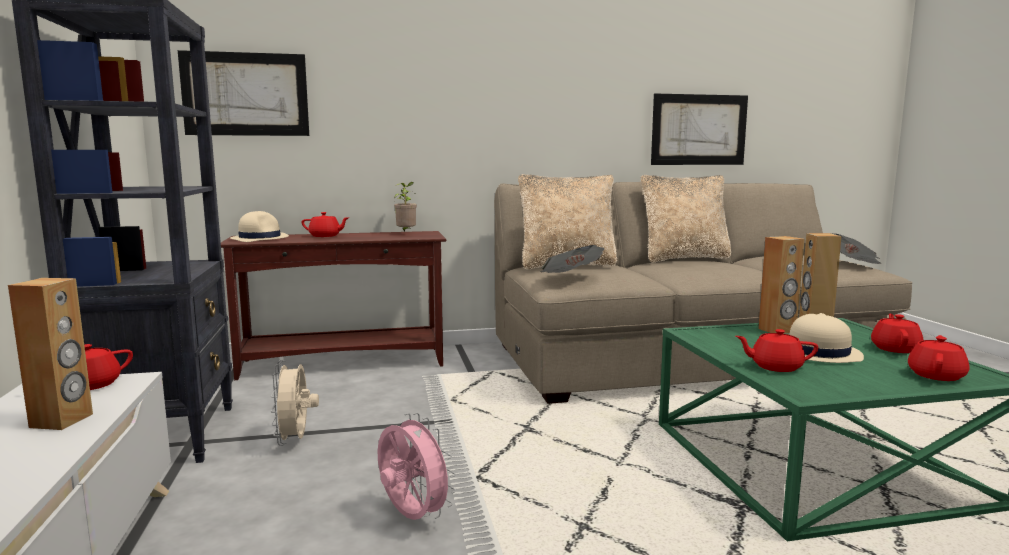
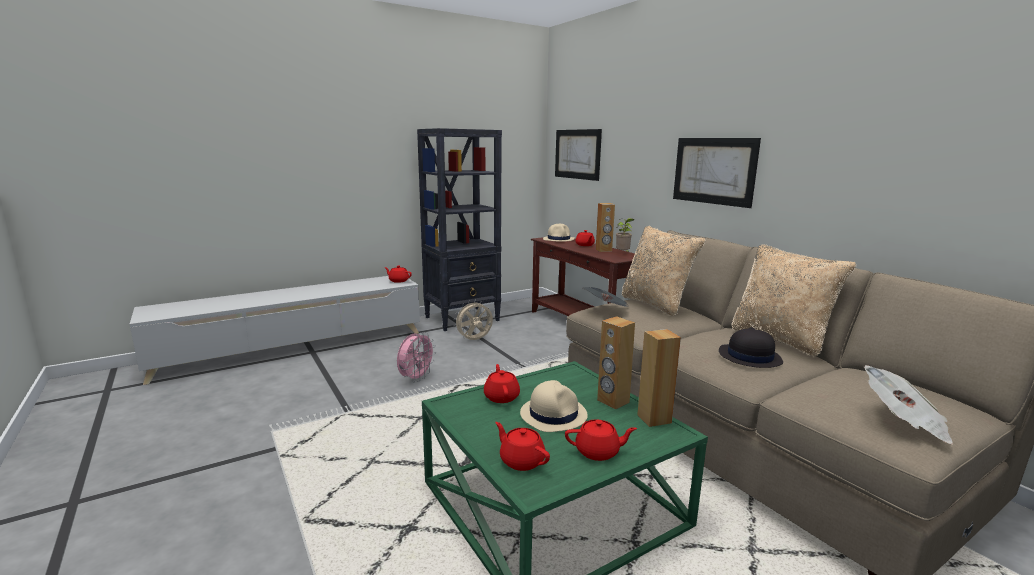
camera: 70 degrees right, 5 degrees up
(62, 421) = (365, 286): brown speaker -> brown speaker (603, 250)
(699, 130) = (915, 202): picture -> picture (713, 171)
(728, 268) = (749, 357): none -> black hat
(936, 375) = (521, 460): red teapot -> red teapot turned 150 degrees counterclockwise

